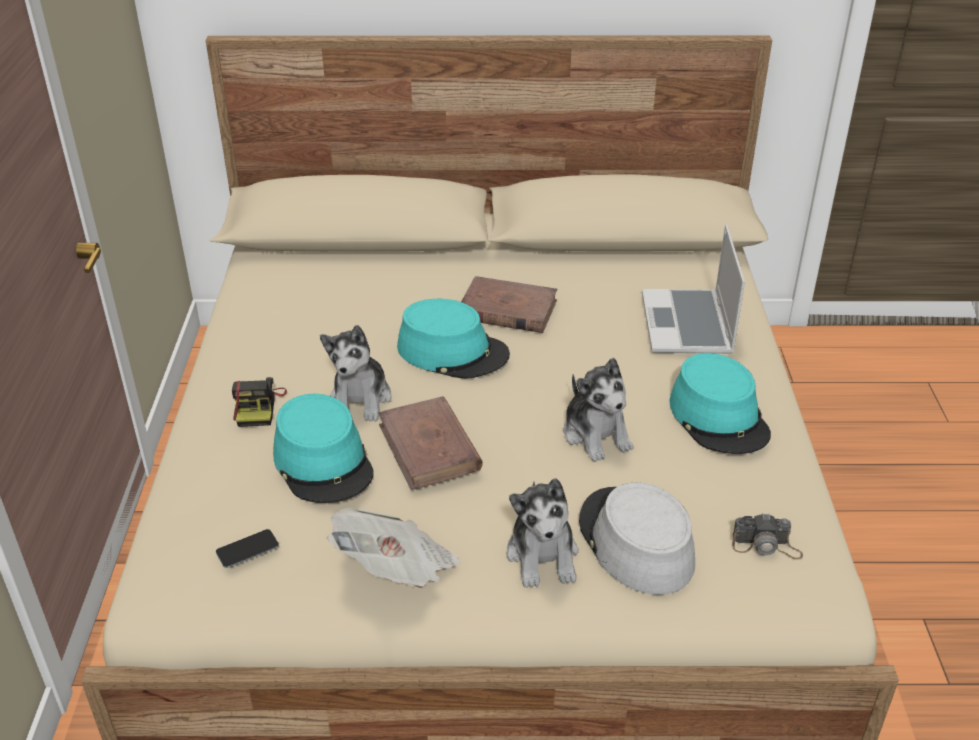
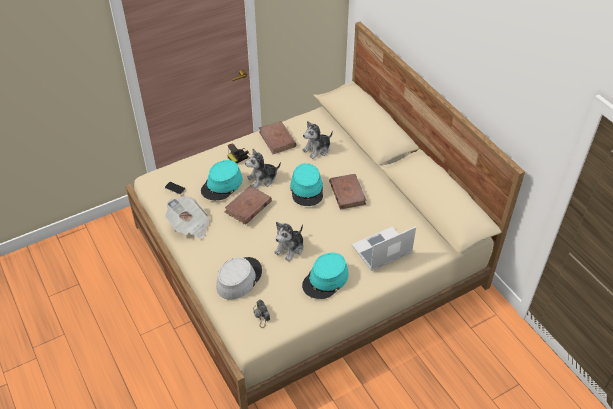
camera: 60 degrees right, 10 degrees up
(263, 339) = (277, 139): none -> brown book
(543, 555) = (218, 258): plush toy -> plush toy (317, 149)

